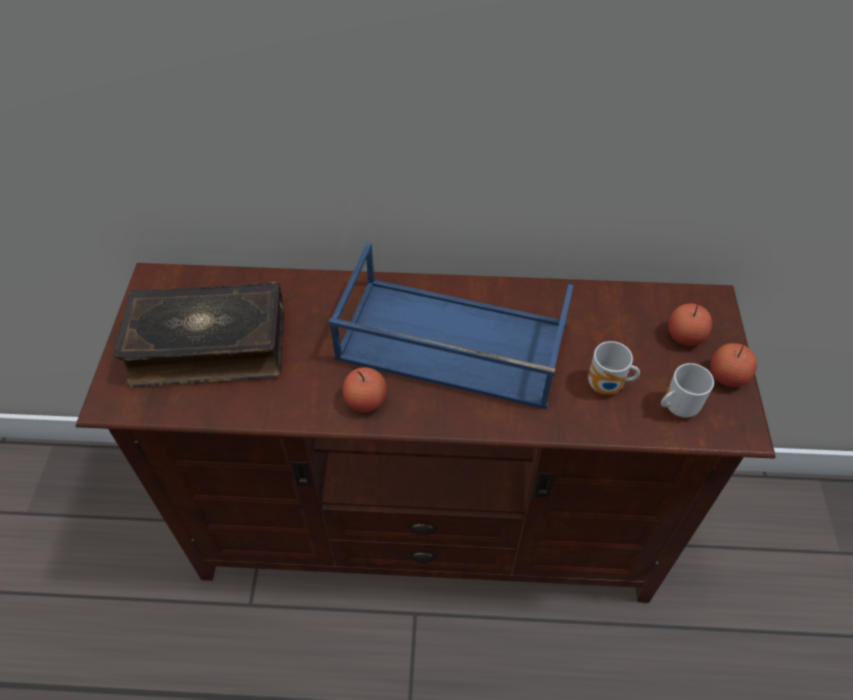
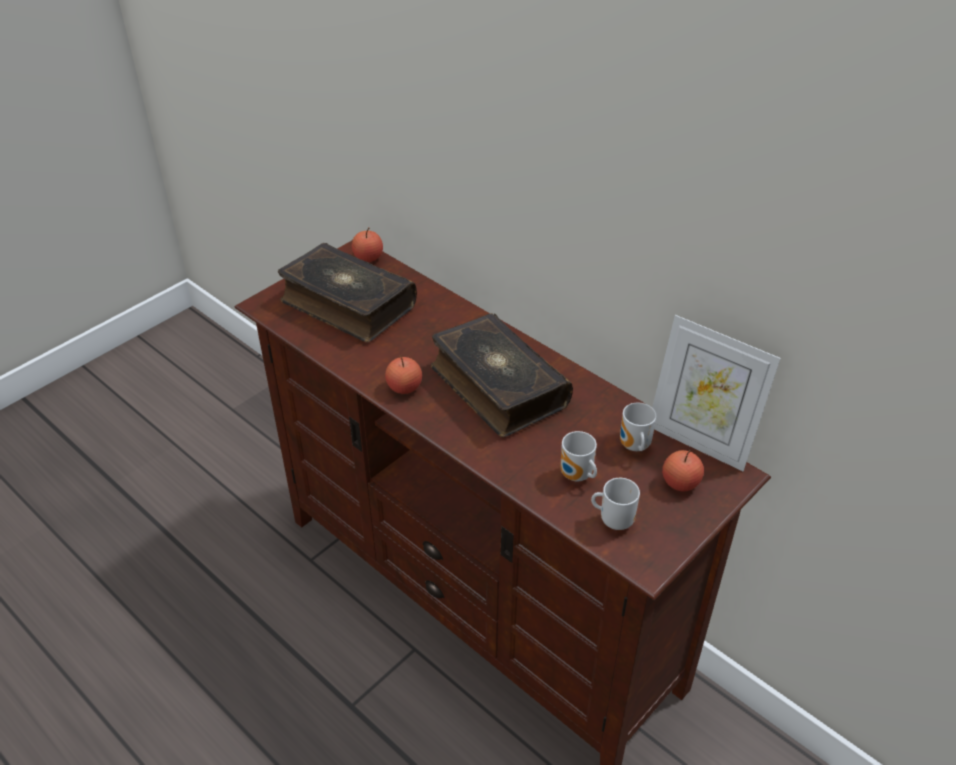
camera: 40 degrees right, 10 degrees down
(449, 343) = (497, 386): blue tray -> book
(618, 327) = (633, 447): none -> mug
(658, 288) = (699, 441): none -> picture frame
(727, 376) = (681, 527): apple -> apple (368, 258)

